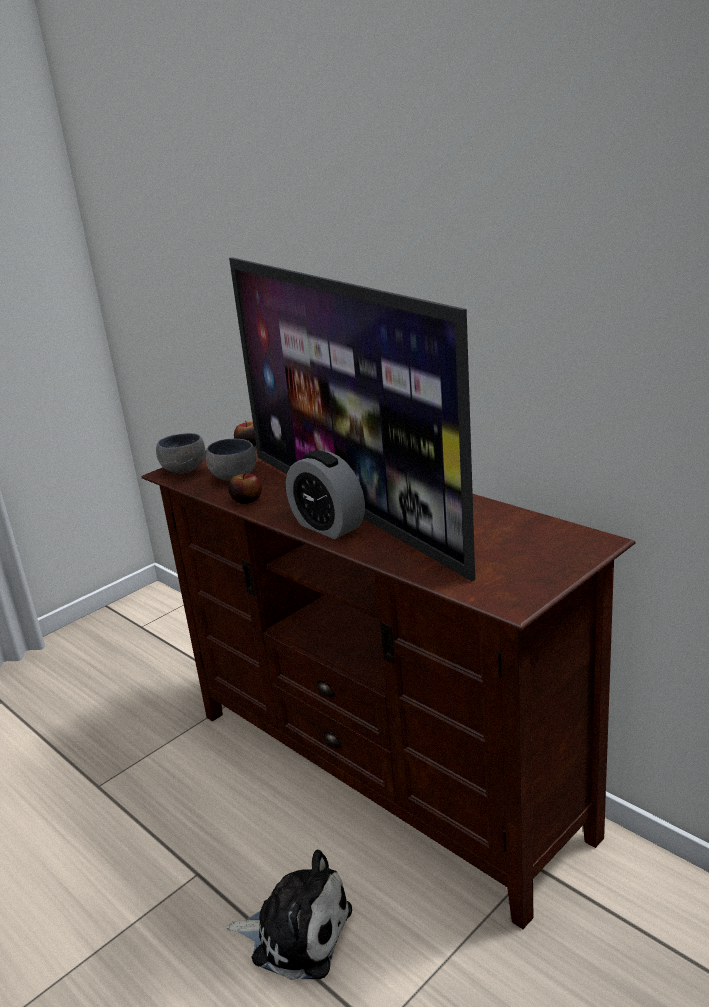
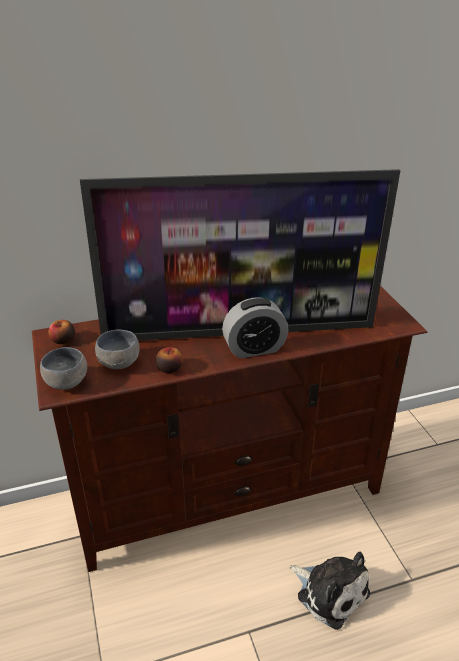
camera: 65 degrees left, 10 degrees up
(296, 933) = (330, 592): plush toy -> plush toy turned 90 degrees clockwise

